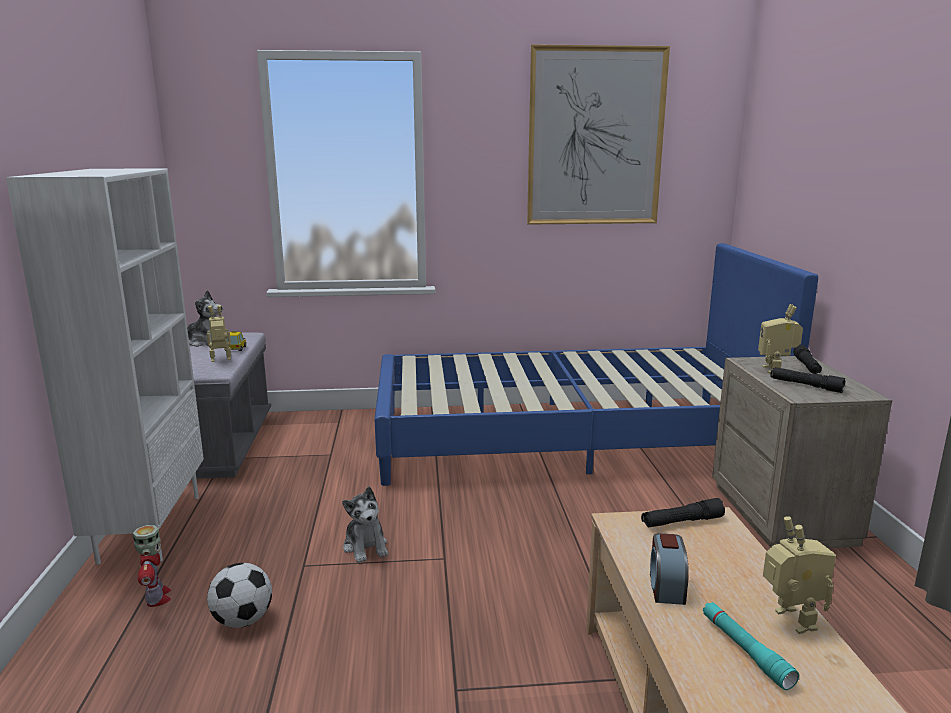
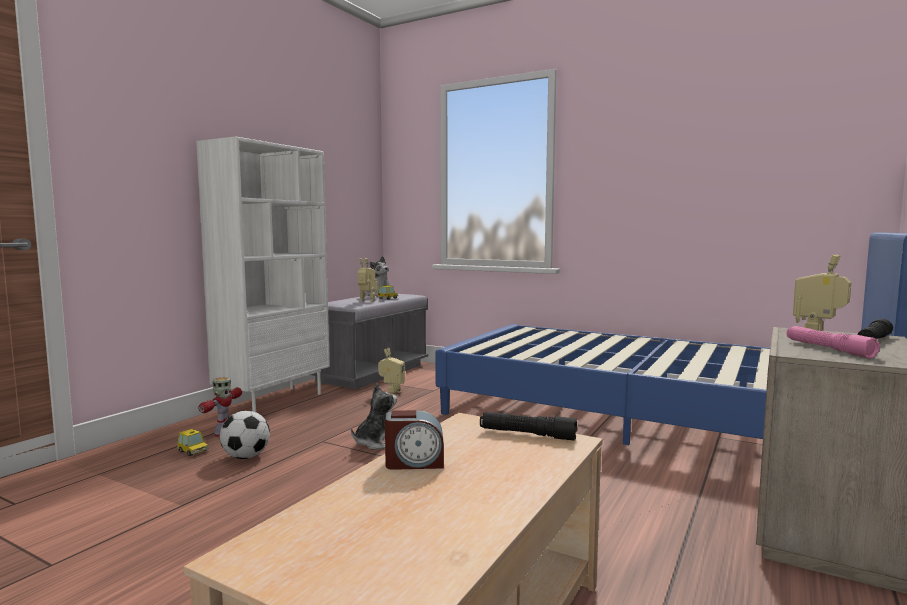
camera: 35 degrees right, 10 degrees down
(156, 640) = (193, 451): none -> toy car
(366, 547) = (375, 443): plush toy -> plush toy turned 150 degrees counterclockwise
(595, 137) = (718, 126): picture -> none
(666, 587) = (414, 463): alarm clock -> alarm clock turned 135 degrees counterclockwise
(745, 651) = (384, 518): turquoise flashlight -> none
(789, 621) = (476, 517): toy robot -> toy robot (391, 393)
(805, 386) = (828, 349): black flashlight -> pink flashlight

